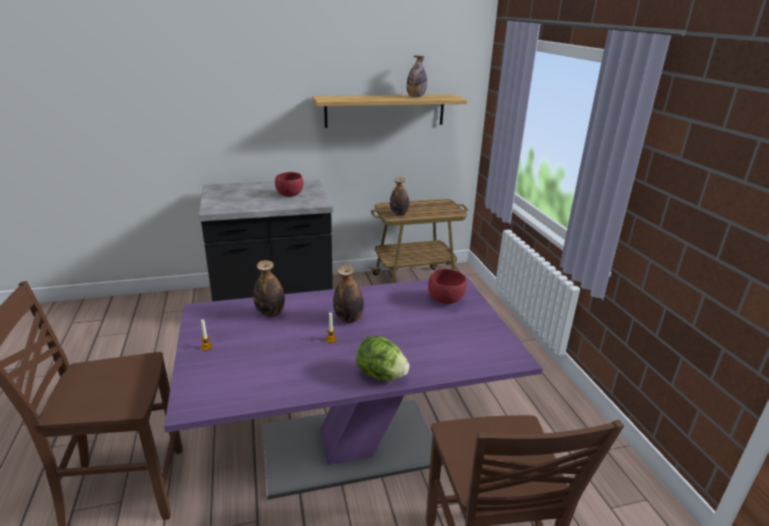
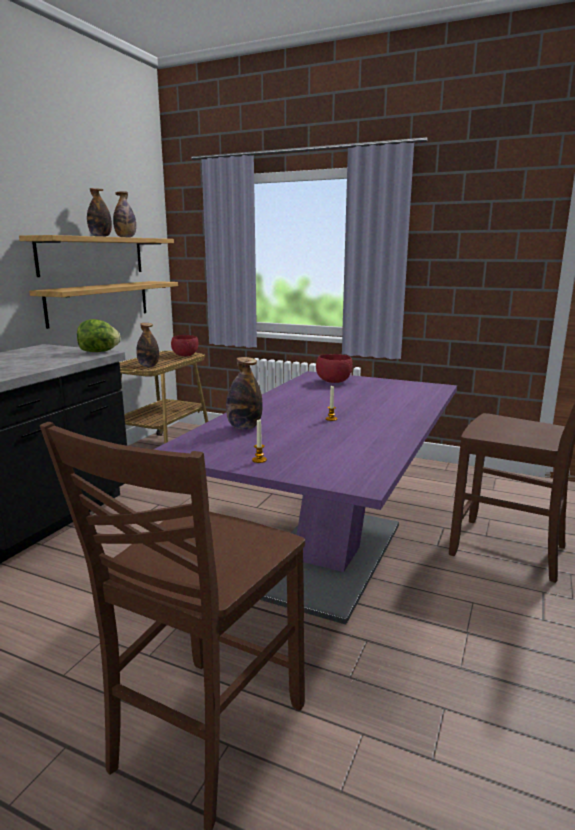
camera: 50 degrees left, 10 degrees down
(290, 195) = (52, 355): red bowl -> red bowl (186, 355)
(348, 319) = (308, 408): bottle -> bottle (100, 236)
(381, 375) = (409, 417): lettuce -> lettuce (99, 352)
(386, 149) = (99, 302): none -> shelf

